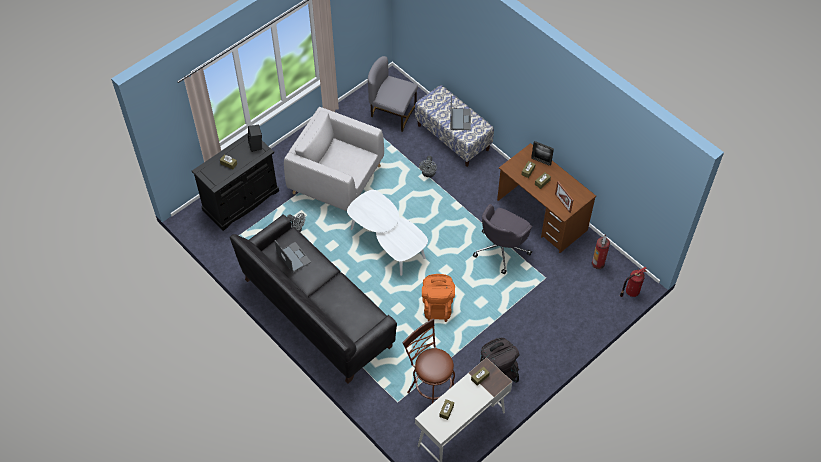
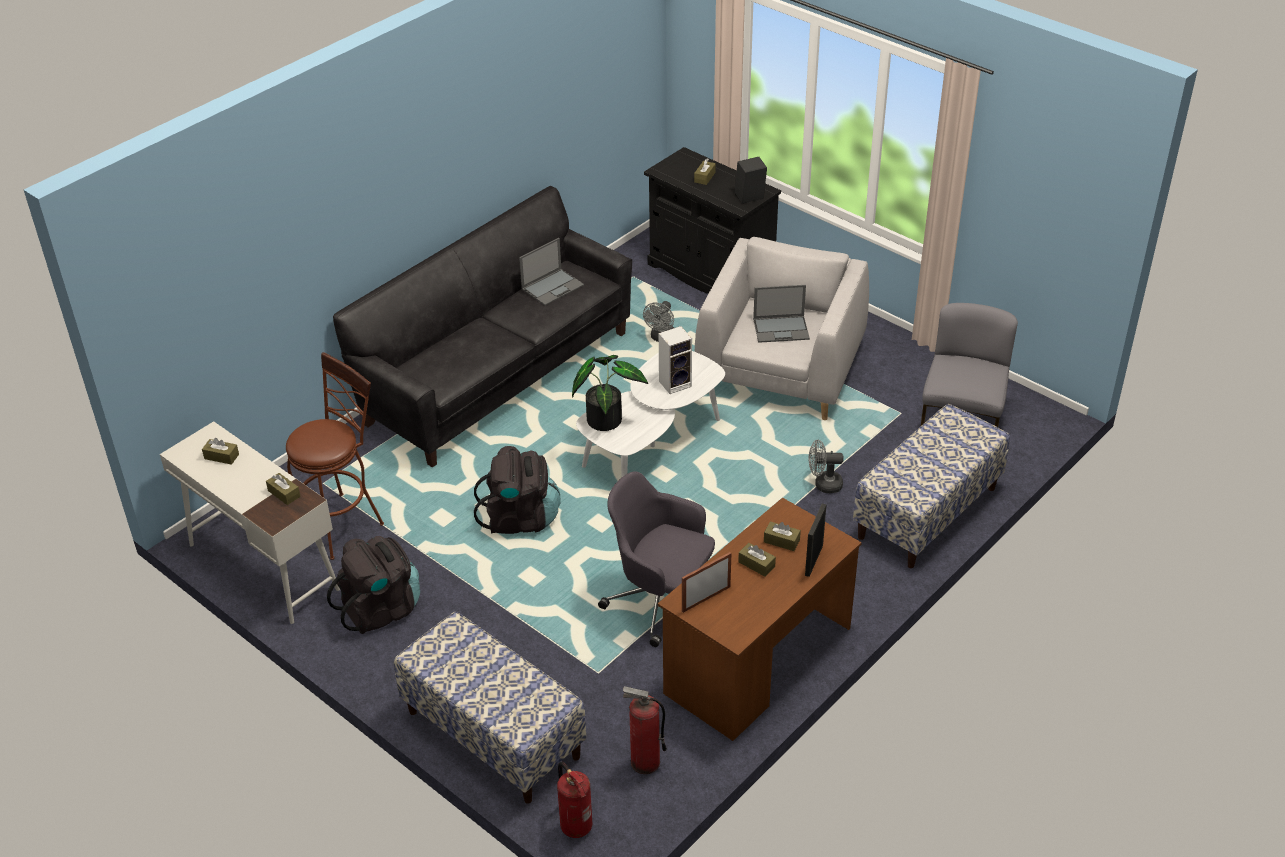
camera: 85 degrees right, 15 degrees down
(378, 211) = (676, 383): none -> speaker
(397, 246) = (607, 418): none -> potted plant
(437, 306) = (520, 518): orange backpack -> black backpack
(460, 119) = (926, 466): laptop -> laptop (781, 329)
(581, 322) = (492, 734): none -> bench

